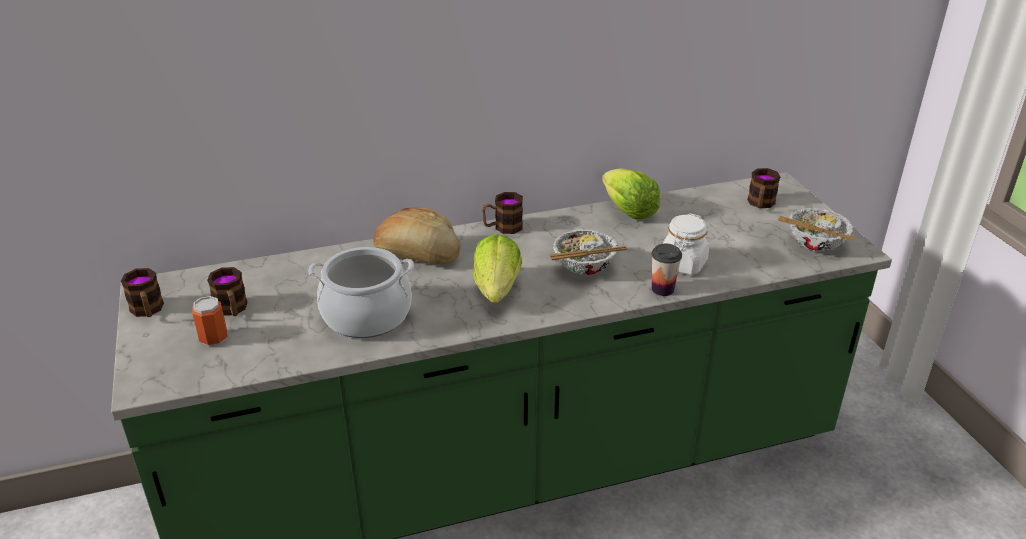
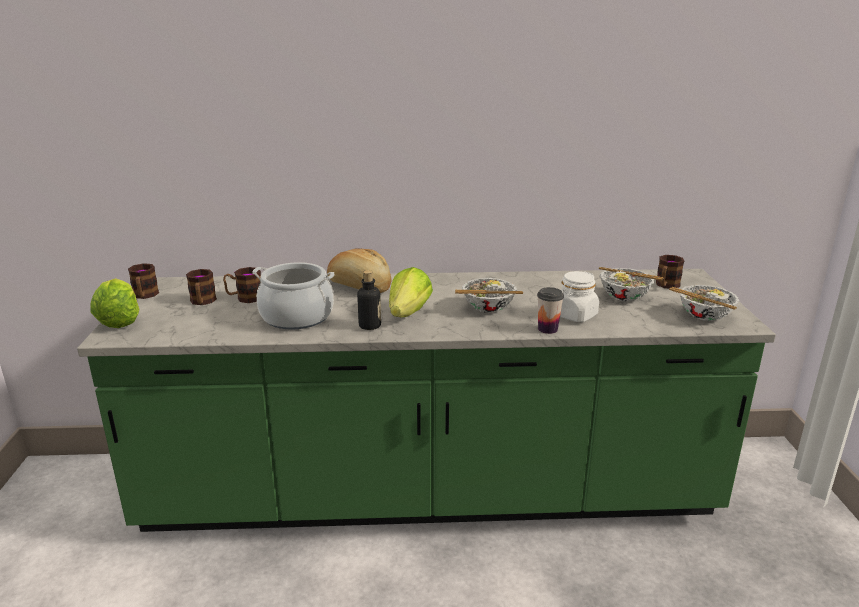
camera: 15 degrees right, 10 degrees down
(213, 338) = (178, 316): can -> none
(462, 316) = (370, 326): none -> bottle
(502, 227) = (436, 278): mug -> mug (244, 298)
(628, 211) = (546, 278): lettuce -> lettuce (119, 320)
(724, 228) = (624, 297): none -> bowl

